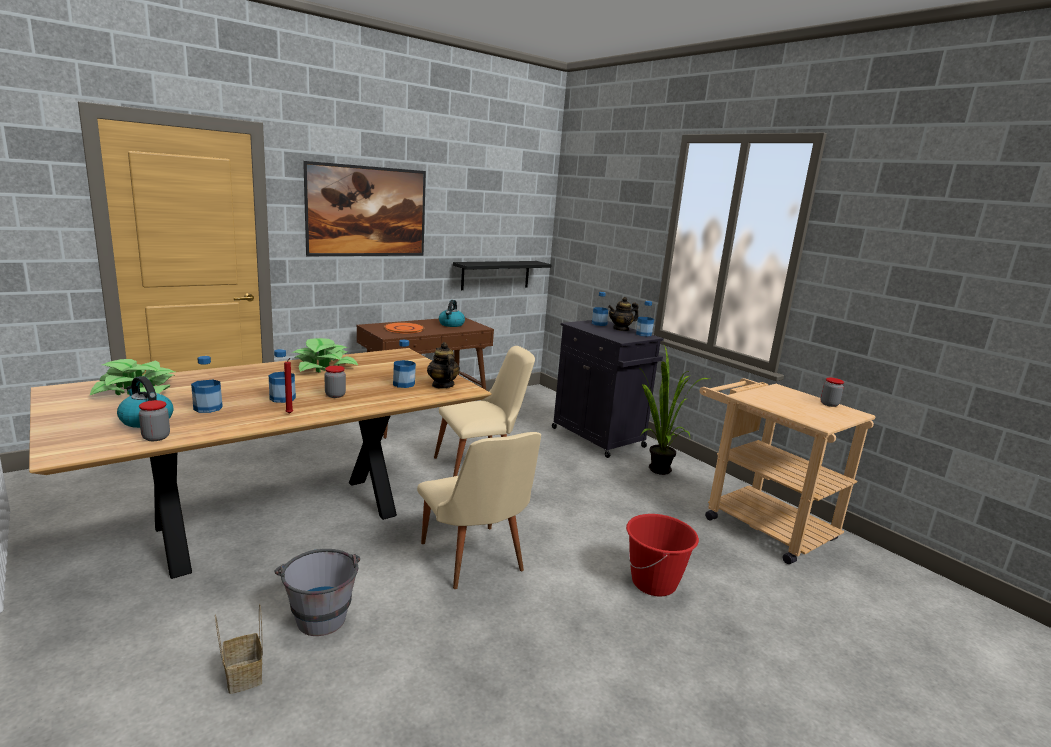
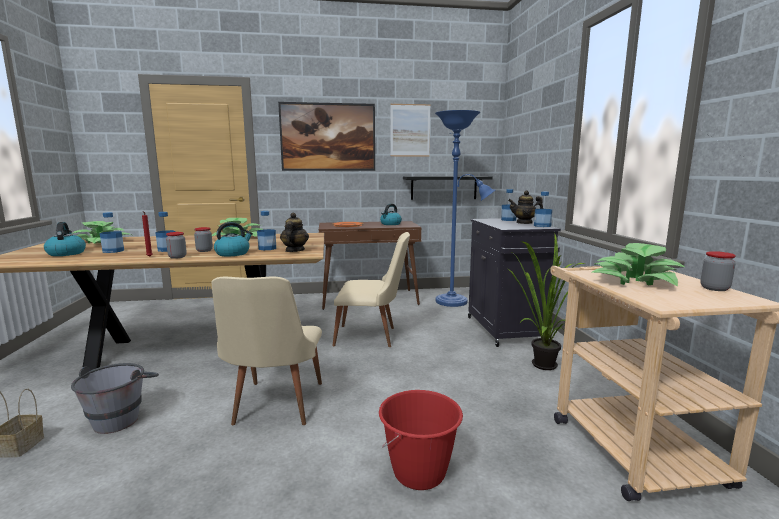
camera: 30 degrees right, 5 degrees down
(156, 437) = (46, 260): jar -> jar (177, 257)
(383, 397) = (233, 253): none -> kettle
(463, 206) = (410, 130): none -> picture
(522, 409) = (456, 302): none -> blue floor lamp
(779, 401) = (634, 280): none -> potted plant

